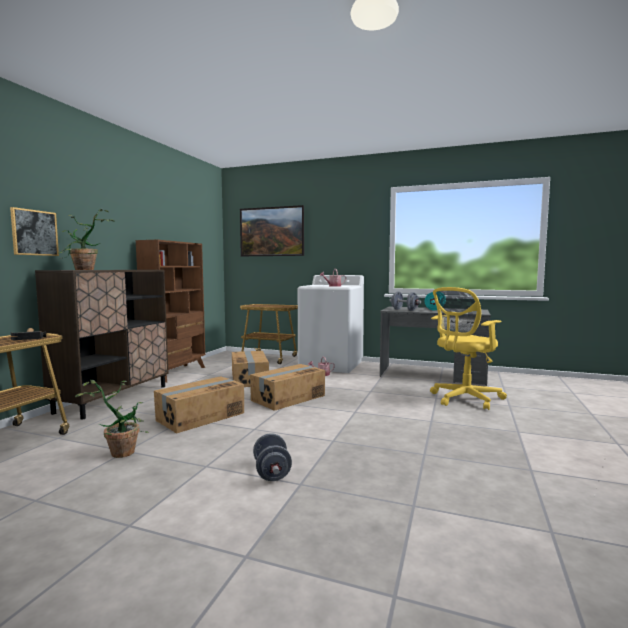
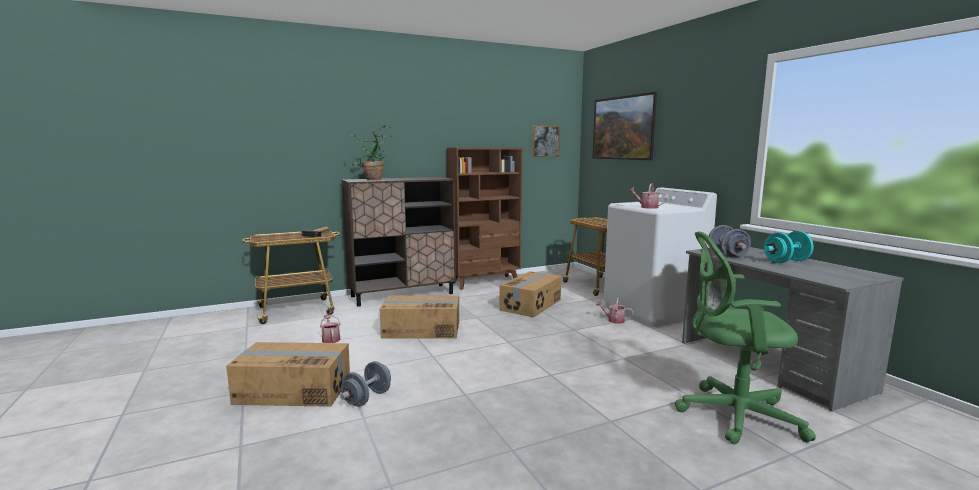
camera: 45 degrees right, 5 degrees up
(34, 233) = (344, 148): picture -> picture (545, 141)
(121, 451) = (330, 339): potted plant -> watering can
(288, 398) = (521, 336): cardboard box -> cardboard box (293, 390)
(464, 399) = (732, 415): yellow office chair -> green office chair

